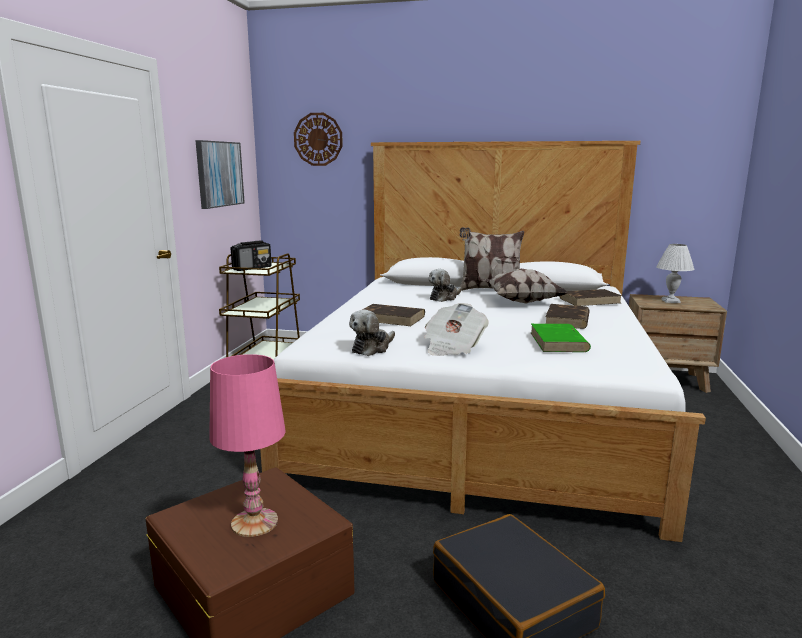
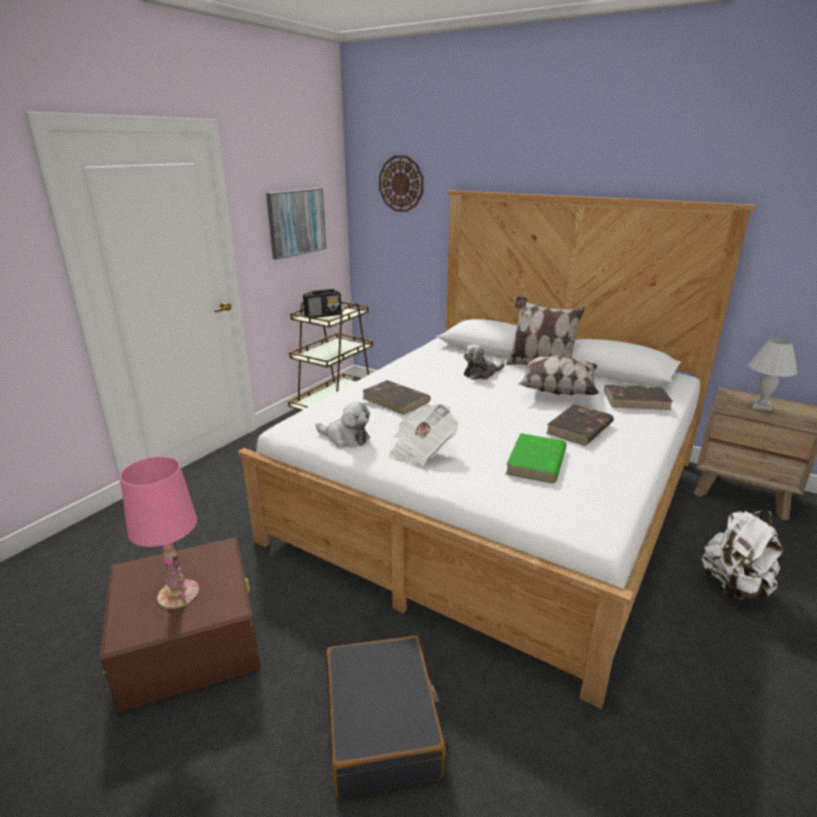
camera: 20 degrees right, 10 degrees up
(372, 348) = (345, 438): plush toy -> plush toy turned 120 degrees counterclockwise
(709, 440) = (734, 587): none -> white backpack

